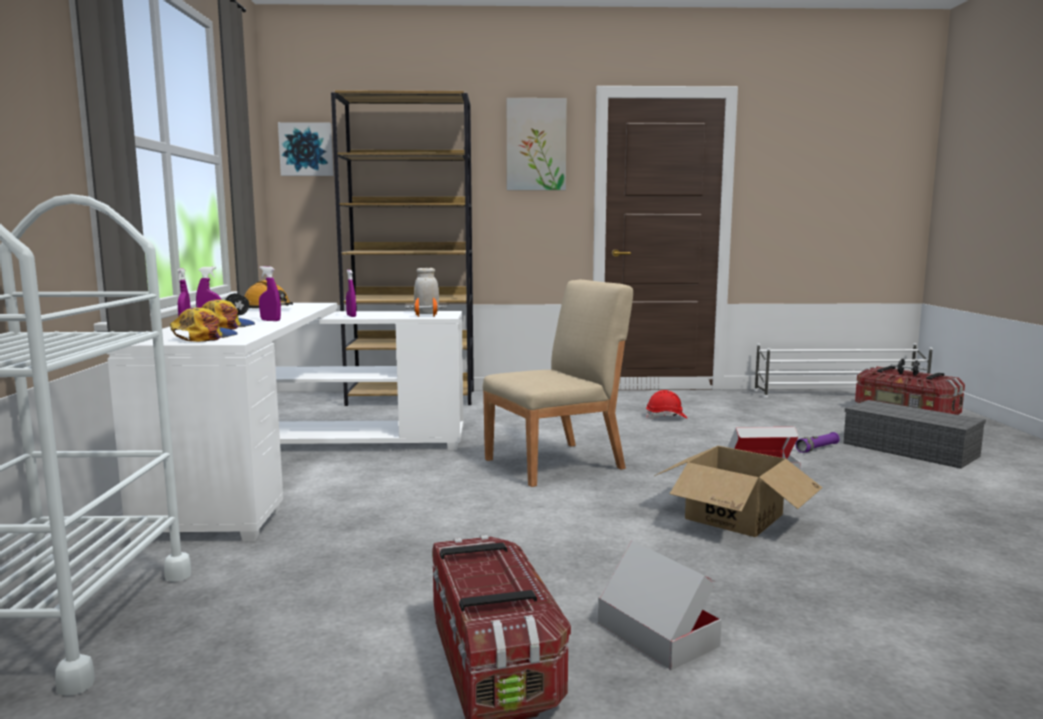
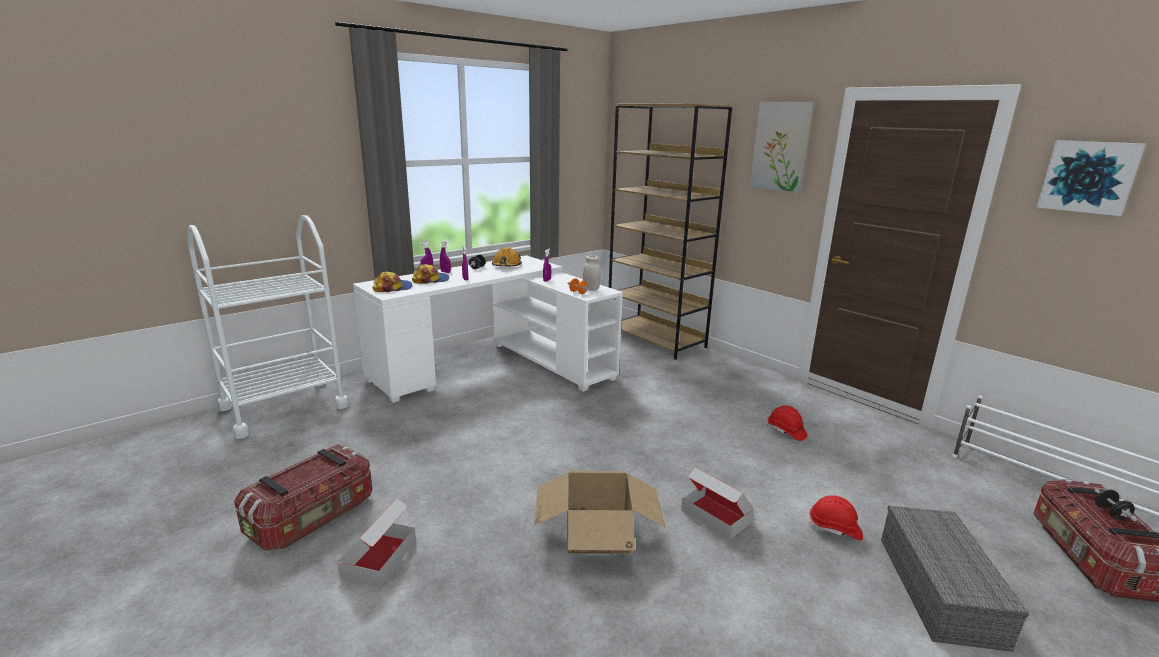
camera: 50 degrees right, 10 degrees up
(306, 149) = (627, 141): picture -> picture (1088, 177)
(556, 464) = (606, 430): beige chair -> none
(817, 448) = (834, 529): purple flashlight -> red hard hat

